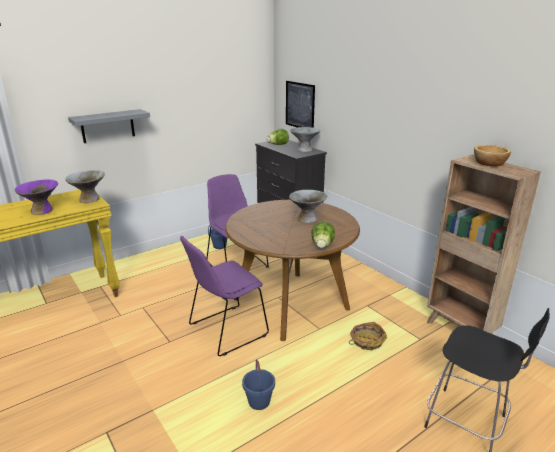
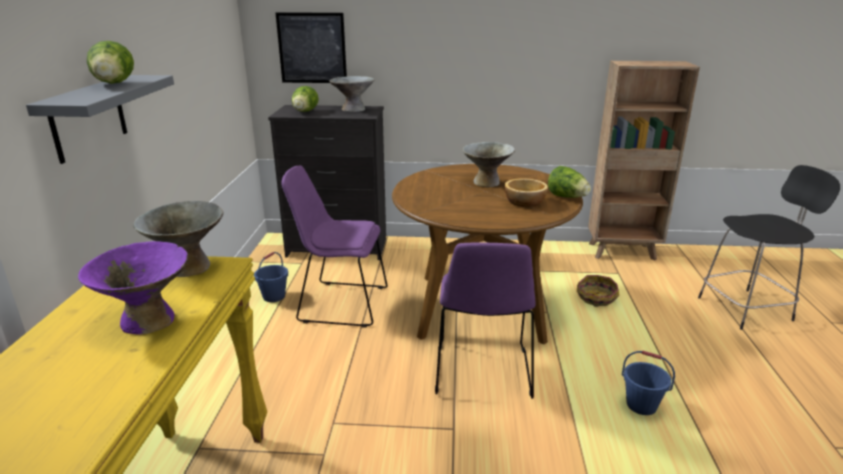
camera: 50 degrees left, 0 degrees up
(117, 113) = (114, 84): none -> lettuce
(490, 163) = (647, 62): bowl -> bowl (525, 202)

